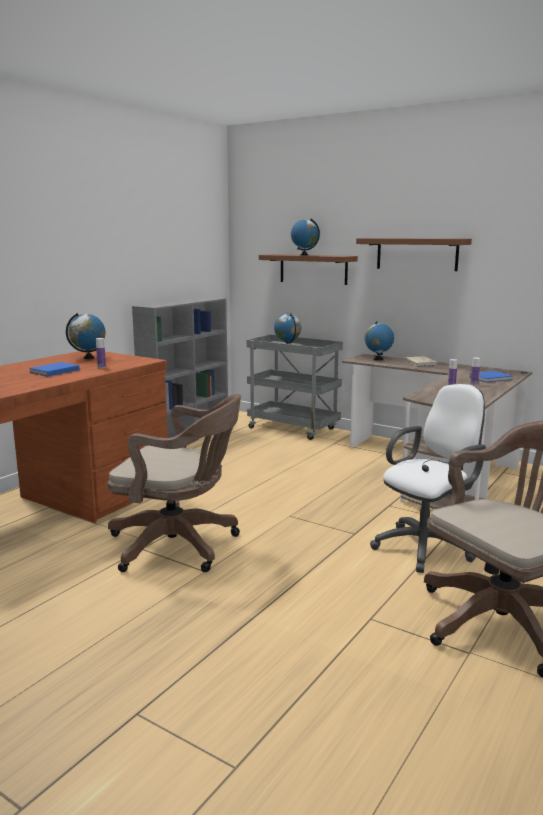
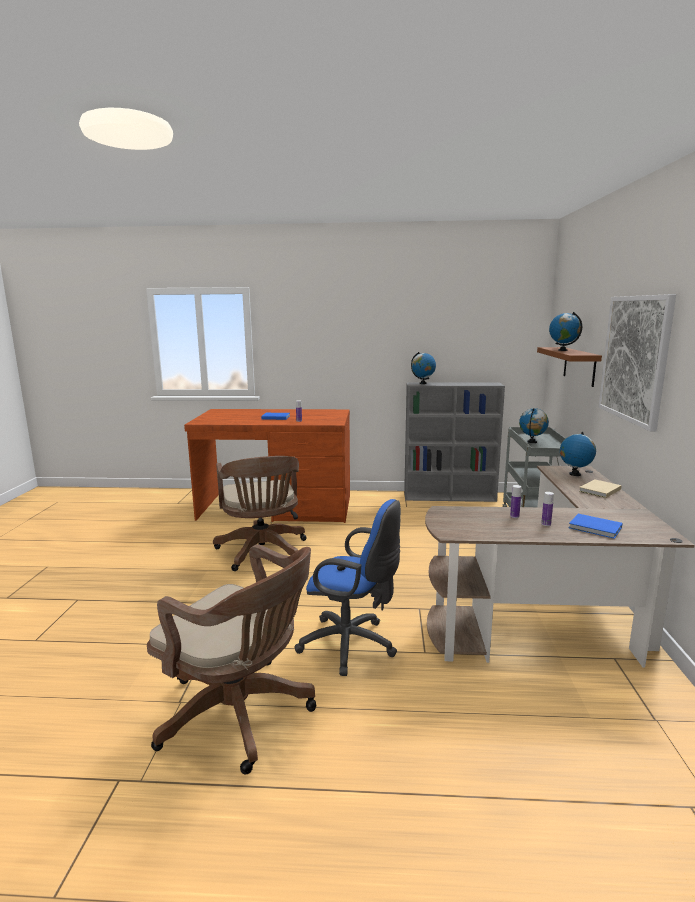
camera: 60 degrees right, 0 degrees up
(89, 358) = (322, 414): globe -> globe (422, 383)
(417, 254) = (635, 358): brown shelf -> picture
(427, 546) = (352, 646): white office chair -> blue office chair

